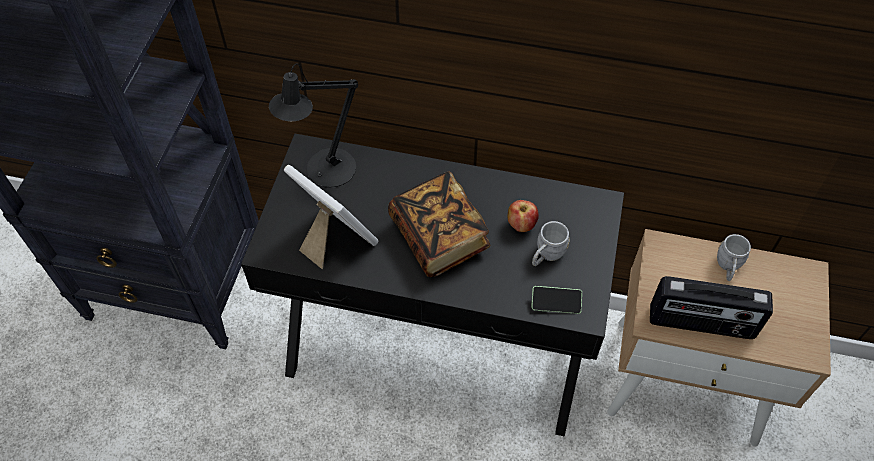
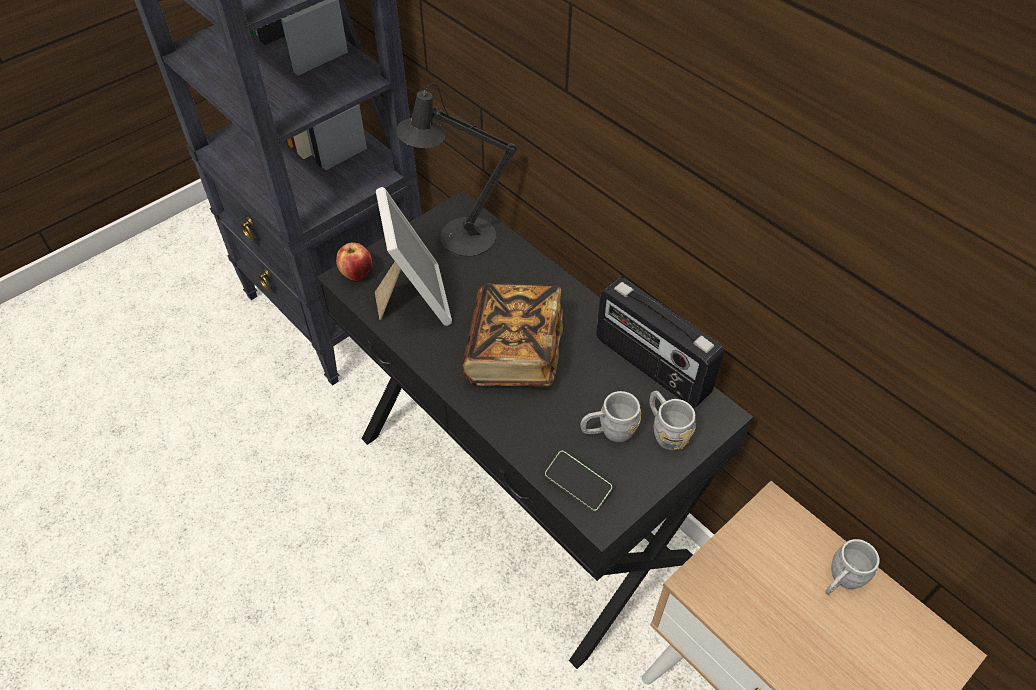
camera: 35 degrees right, 5 degrees down
(521, 225) = (608, 386): apple -> apple (357, 274)
(580, 233) = (665, 430): none -> grey mug
(701, 324) = (756, 622): radio -> radio (650, 366)

